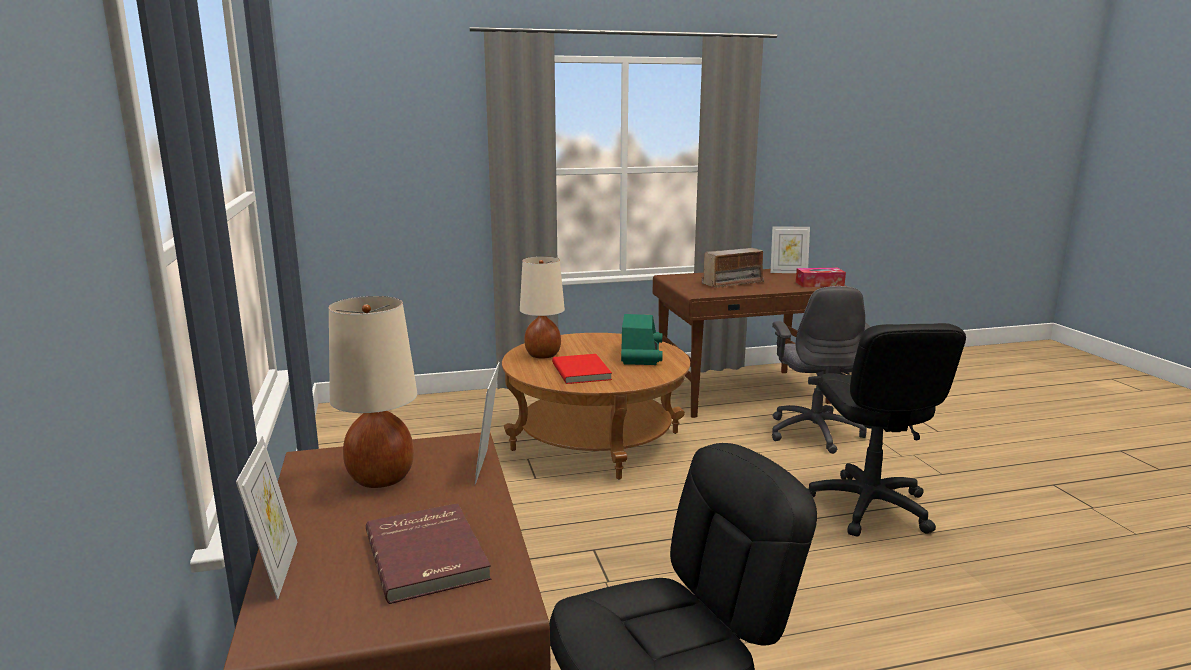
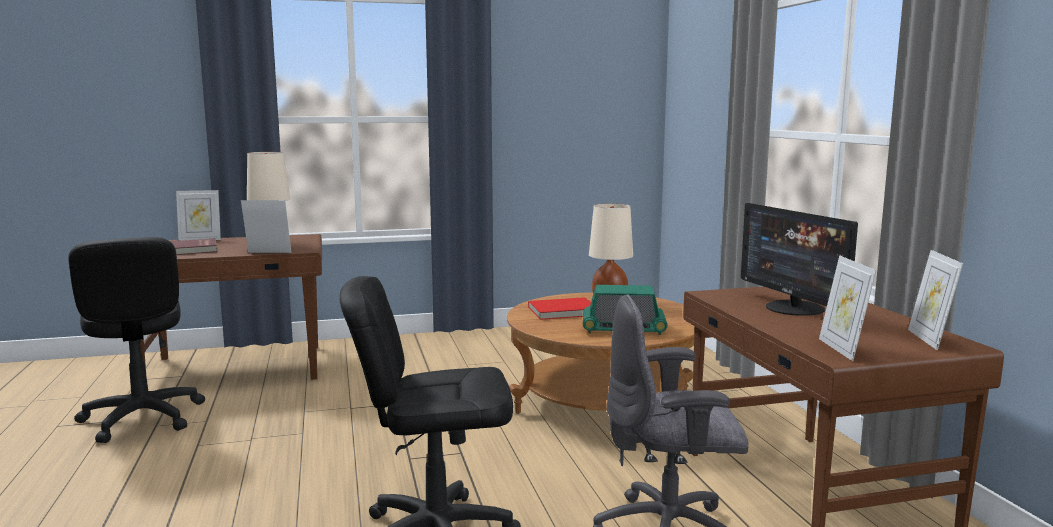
camera: 90 degrees right, 5 degrees down
(732, 283) = (794, 308): radio -> monitor
(819, 284) = (842, 349): tissue box -> picture frame

